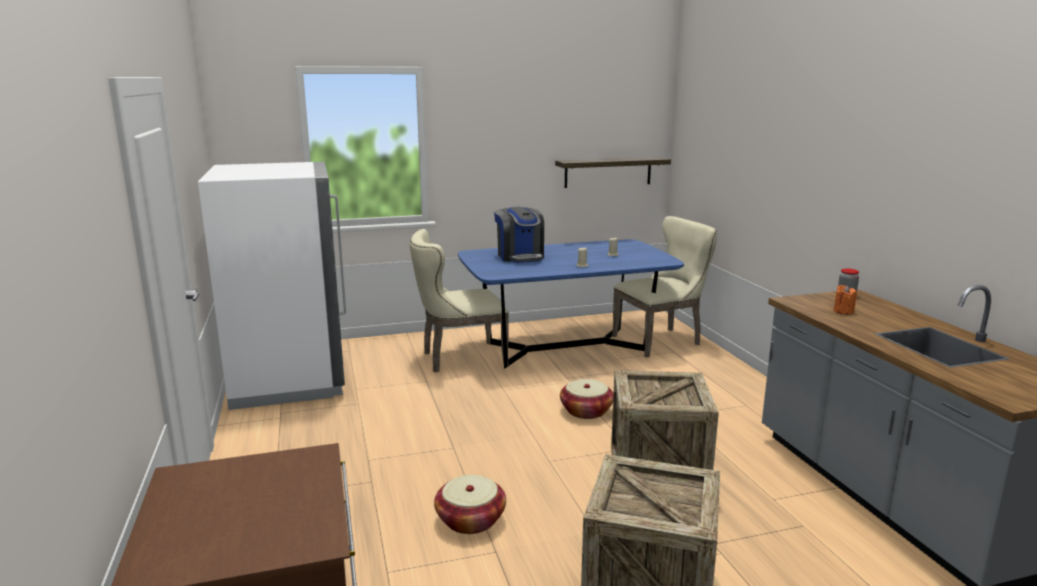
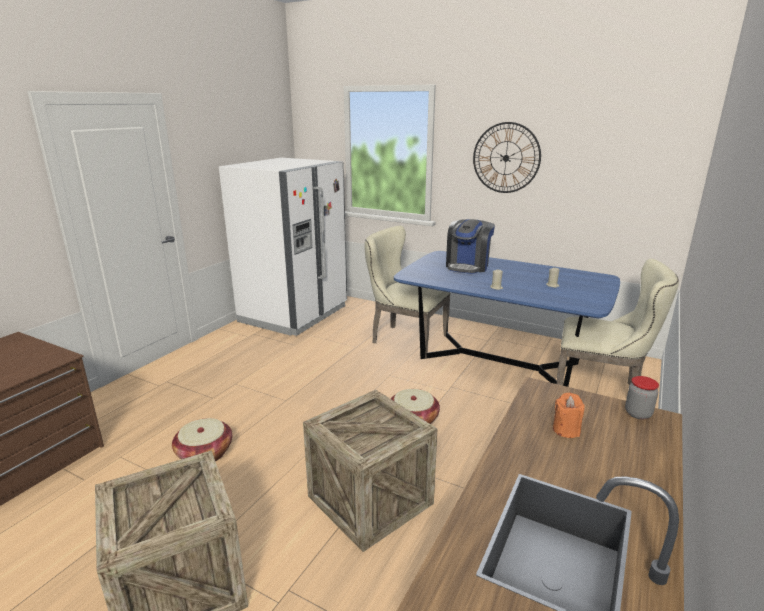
camera: 45 degrees right, 5 degrees up
(508, 142) = (506, 158): none -> wall clock
(608, 172) = (613, 199): shelf -> none

